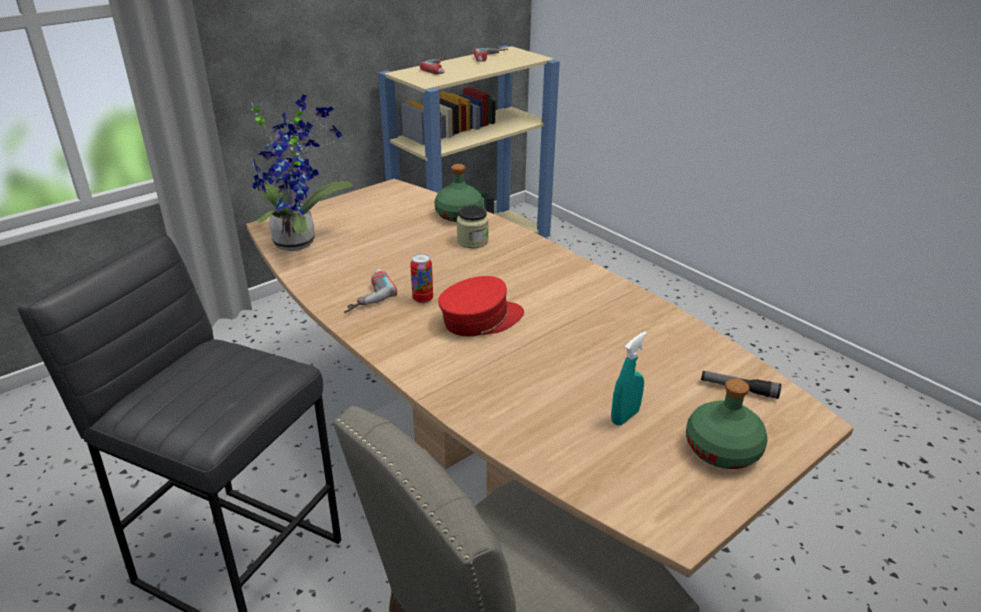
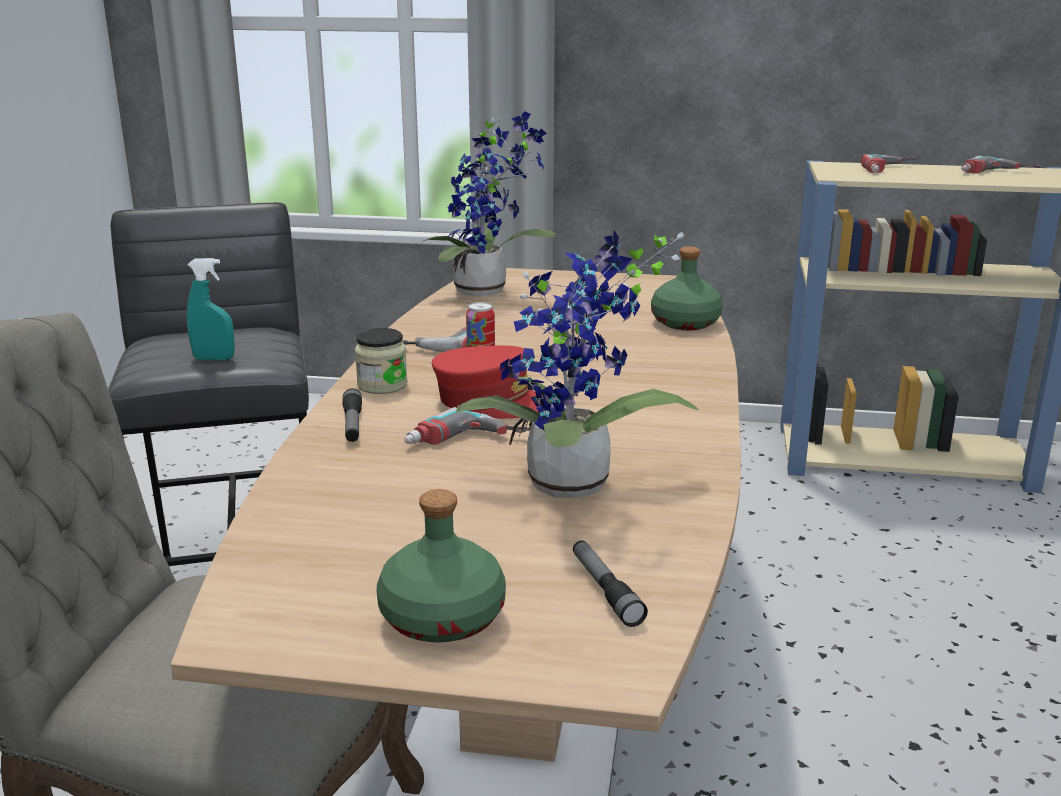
camera: 50 degrees right, 10 degrees down
(446, 380) = (352, 425): none -> flashlight
(472, 241) = (643, 346): jar -> jar (382, 385)
(528, 352) = (469, 443): none -> power drill
(623, 347) = (572, 489): none -> potted plant
(625, 417) = (422, 534): turquoise spray bottle -> turquoise spray bottle (214, 359)

